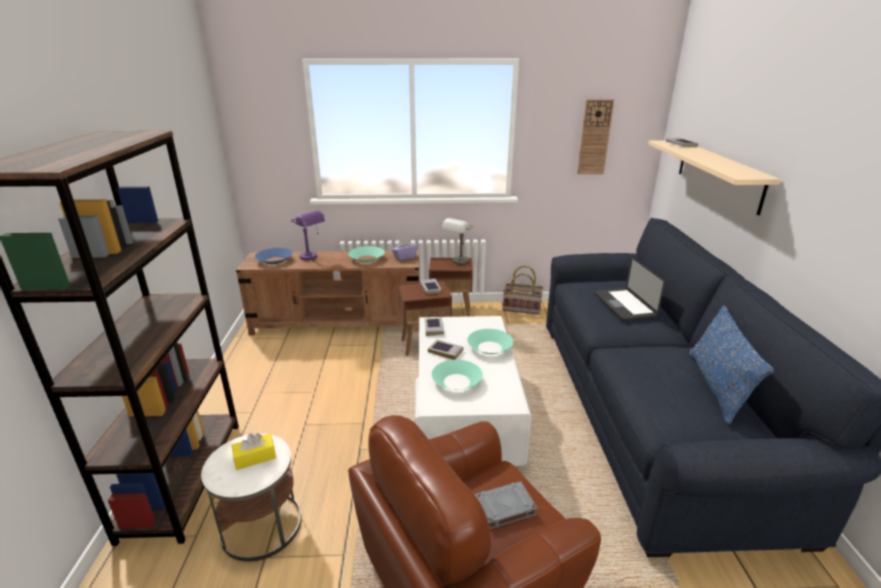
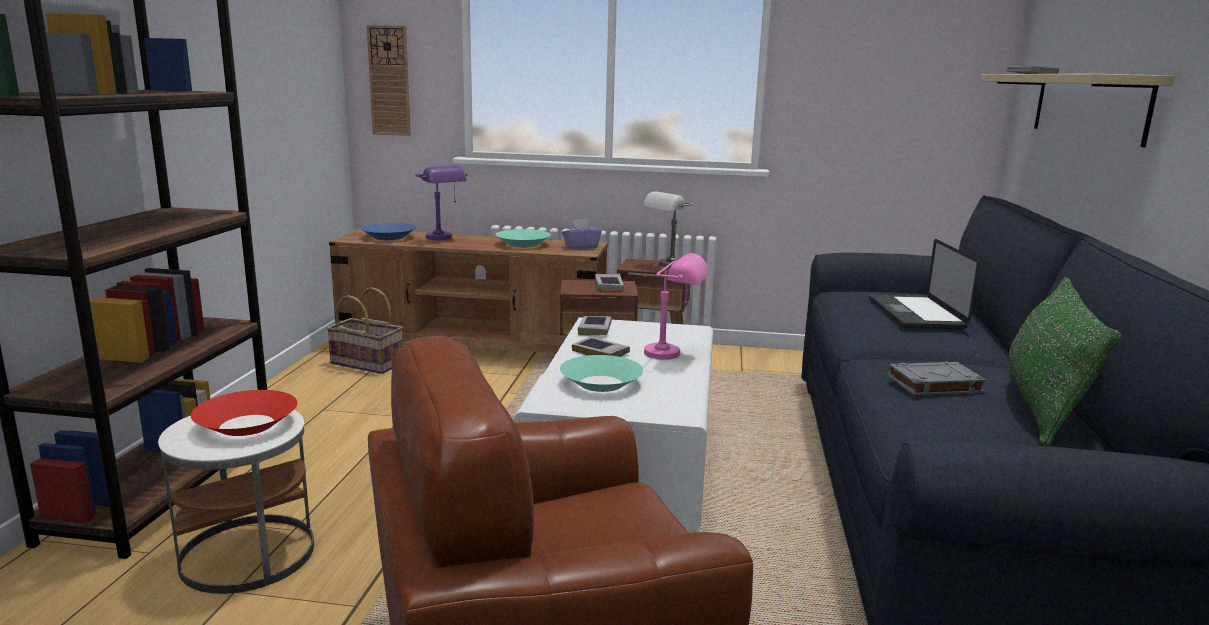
camera: 10 degrees right, 10 degrees down
(255, 457) = (247, 425): yellow tissue box -> red bowl
(490, 347) = (674, 354): turquoise bowl -> pink table lamp
(504, 508) = (609, 530): grey book -> grey book (933, 384)
(522, 308) = (772, 355): basket -> basket (368, 363)
(594, 137) = (897, 78): wall clock -> wall clock (389, 81)
(716, 386) = (1043, 406): blue pillow -> green pillow

